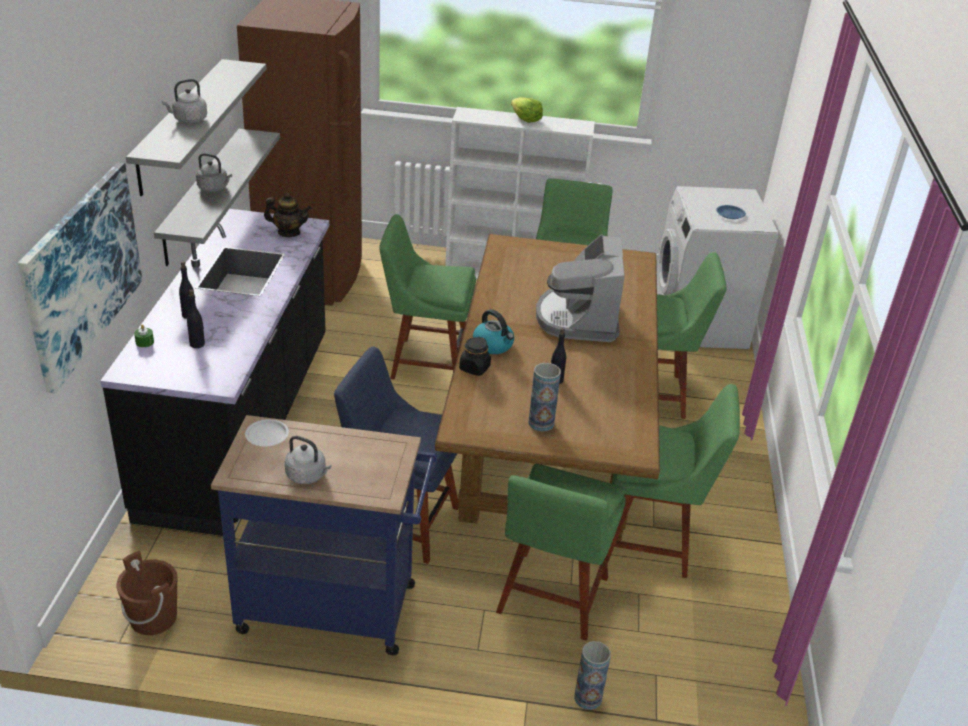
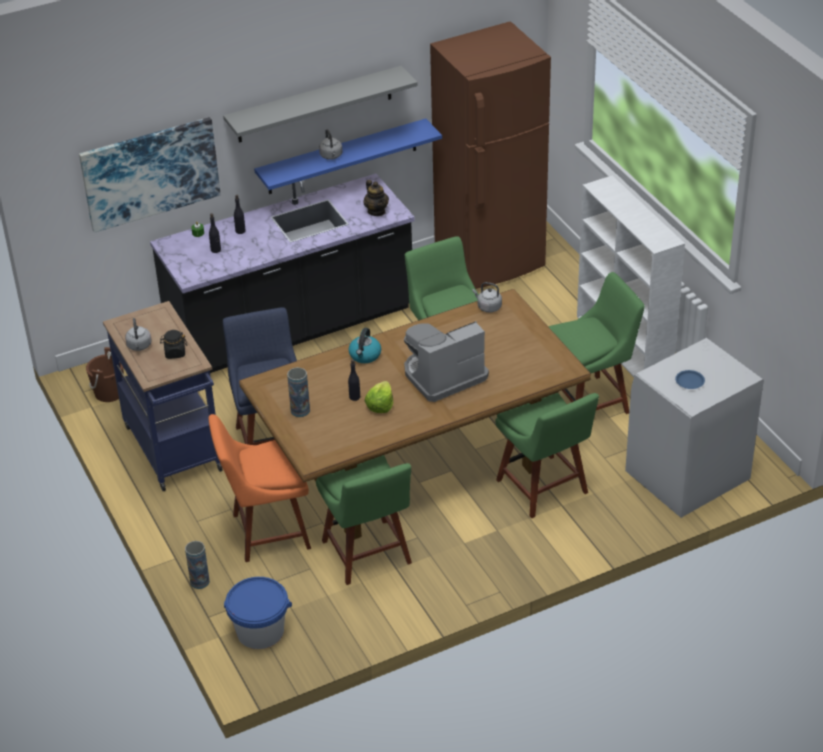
camera: 60 degrees right, 5 degrees up
(188, 120) = (294, 105): grey kettle -> grey kettle (488, 307)
(202, 195) = (342, 157): grey shelf -> blue shelf
(267, 436) = (158, 316): white plate -> none
(474, 368) = (329, 360): black jar -> black jar (175, 353)
(525, 119) = (635, 213): lettuce -> lettuce (380, 405)
(551, 599) = (266, 532): green chair -> orange chair
(713, 683) = (260, 631): none -> blue bucket

